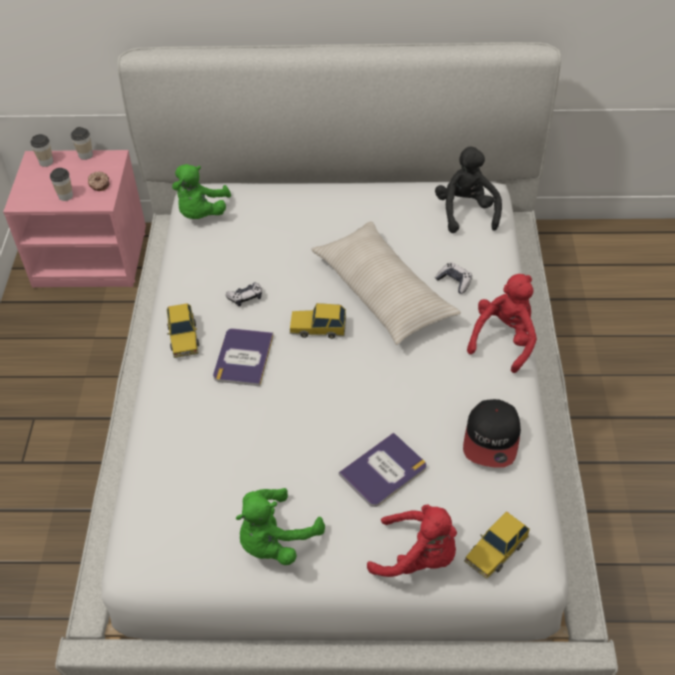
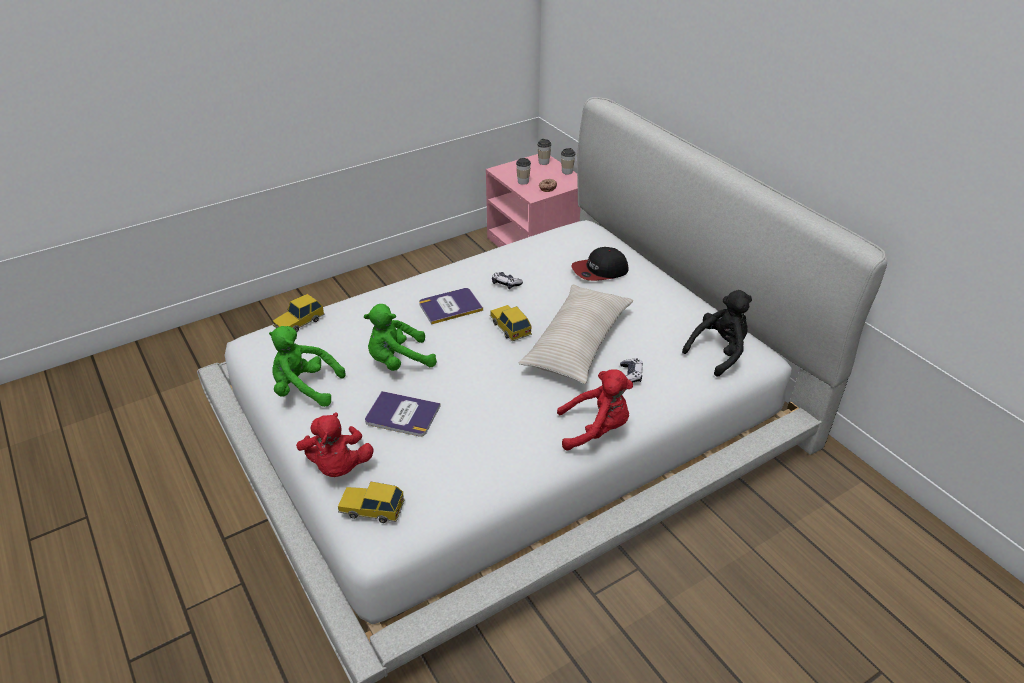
camera: 55 degrees right, 10 degrees down
(183, 337) = (445, 275): toy car -> toy car (299, 322)
(201, 213) = (567, 234): green plush toy -> green plush toy (398, 361)
(492, 438) = (482, 462): cap -> cap (599, 271)

